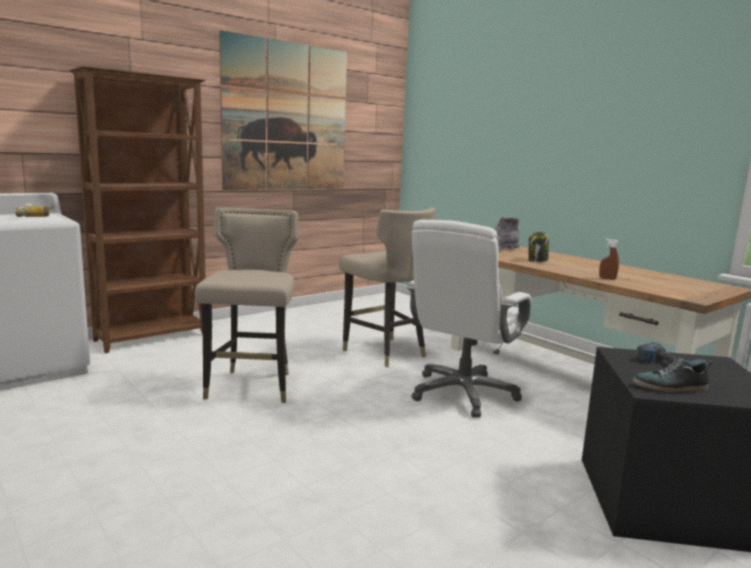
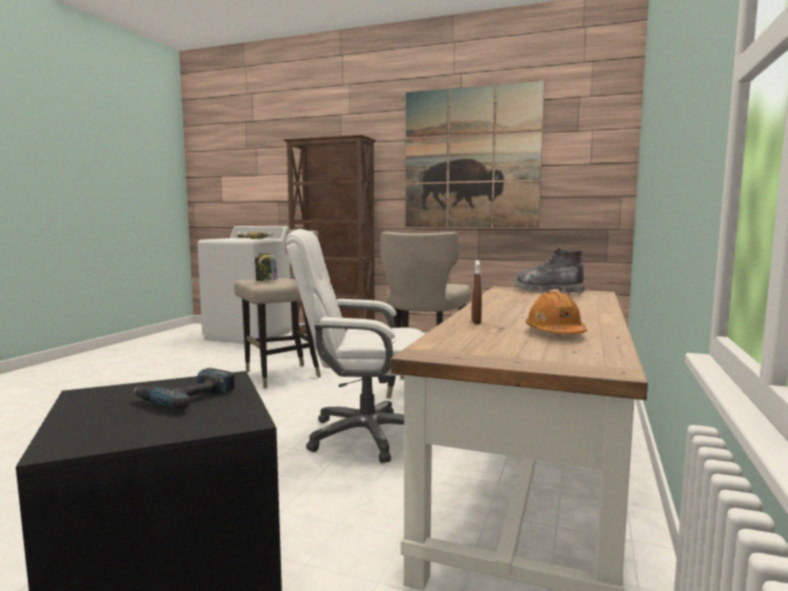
camera: 60 degrees right, 5 degrees down
(537, 260) = (521, 302): jar -> jar (266, 281)
(648, 276) = (555, 333): none -> orange hard hat
(670, 387) = (102, 401): shoe -> none

